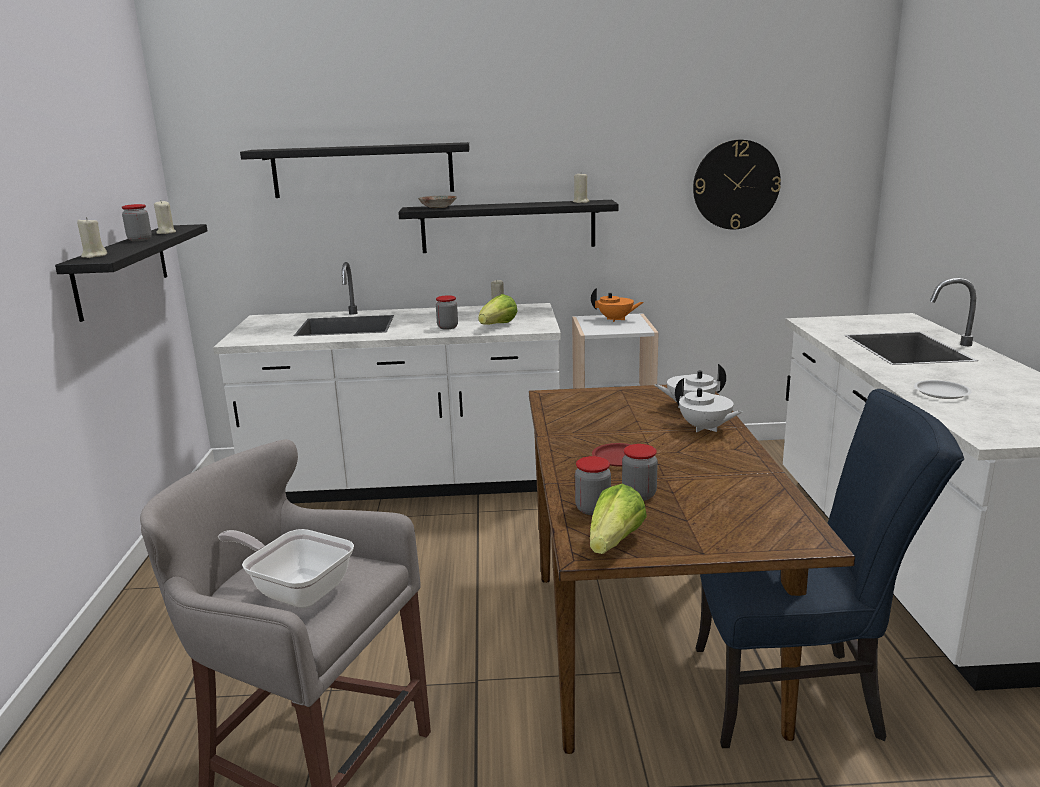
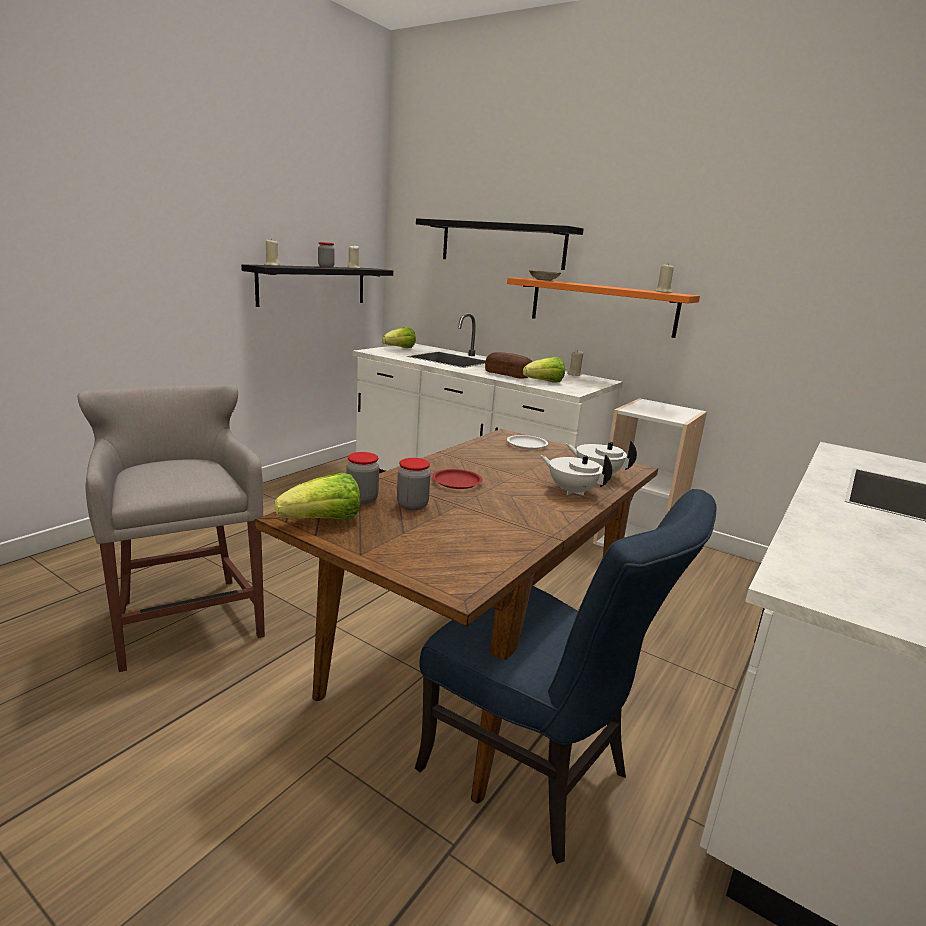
camera: 35 degrees right, 0 degrees up
(258, 327) = (400, 348): none -> lettuce
(296, 590) = (165, 477): frying pan -> none
(447, 327) = (508, 375): jar -> bread
(508, 226) = (602, 307): black shelf -> orange shelf
(616, 319) = (670, 408): orange teapot -> none
(705, 428) = (572, 491): white teapot -> white teapot turned 135 degrees clockwise
(736, 185) = (839, 298): wall clock -> none
(941, 393) = (839, 537): white plate -> white plate (526, 445)

